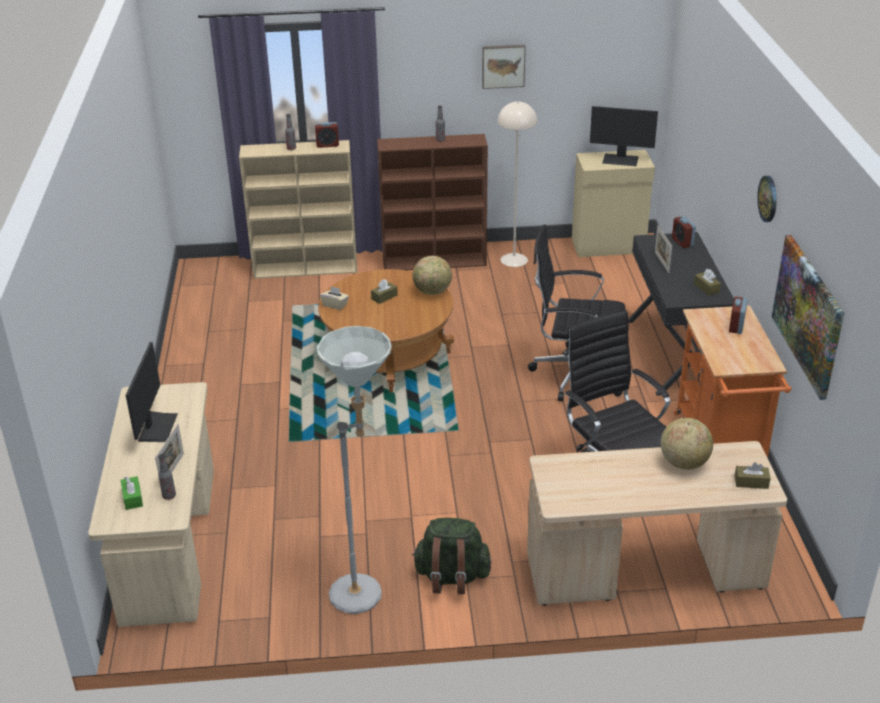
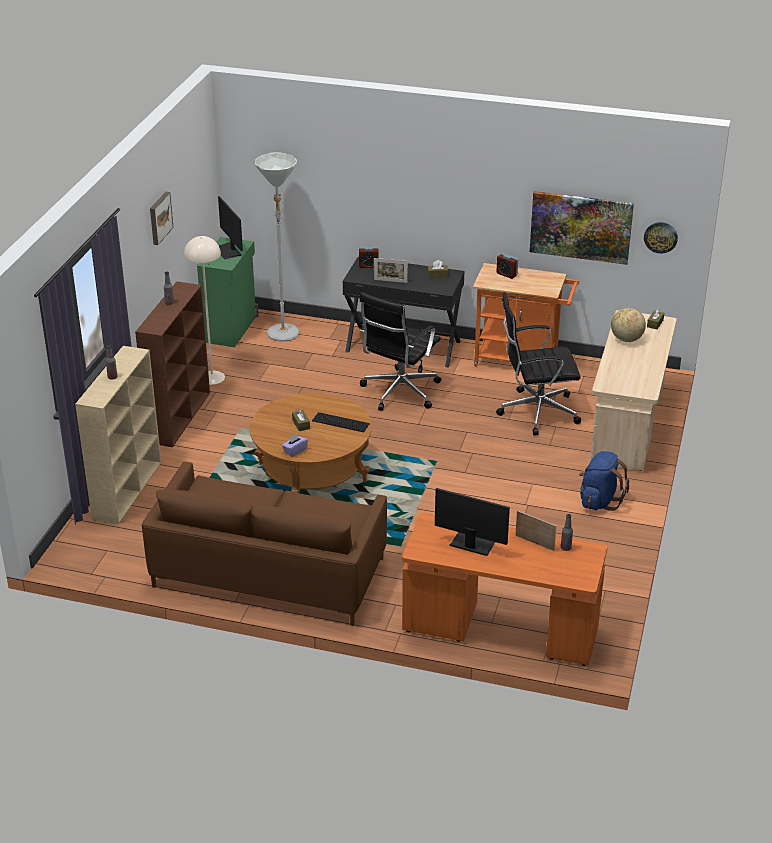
camera: 70 degrees left, 0 degrees up
(132, 498) = (560, 566): green tissue box -> none
(169, 544) = (500, 630): beige desk -> orange desk
(215, 372) = (269, 572): none -> brown sofa
(327, 145) = (123, 358): alarm clock -> none
(335, 305) = (295, 451): beige tissue box -> purple tissue box
(366, 591) = (597, 541): grey floor lamp -> grey floor lamp (283, 330)
(402, 318) = (340, 422): none -> keyboard
(432, 292) = (311, 400): globe -> none
(452, 577) = (599, 501): green backpack -> blue backpack
(609, 246) = (231, 329): beige cabinet -> green cabinet
(620, 160) = (228, 251): monitor -> monitor turned 120 degrees clockwise
(768, 198) = (484, 183): wall clock -> wall clock (660, 237)

